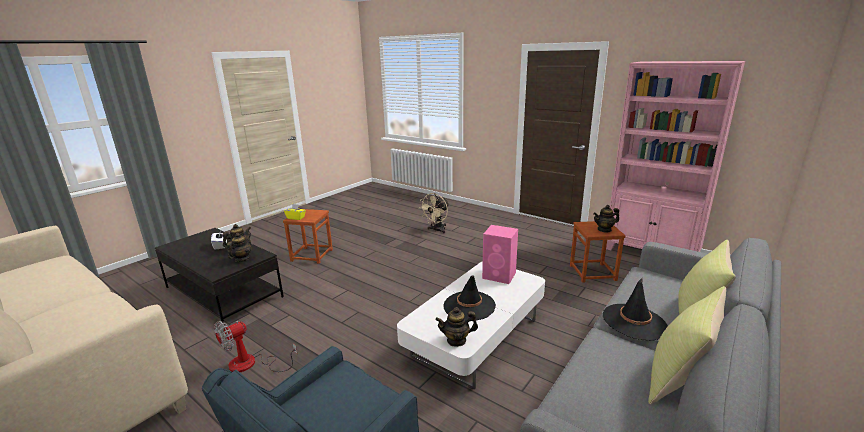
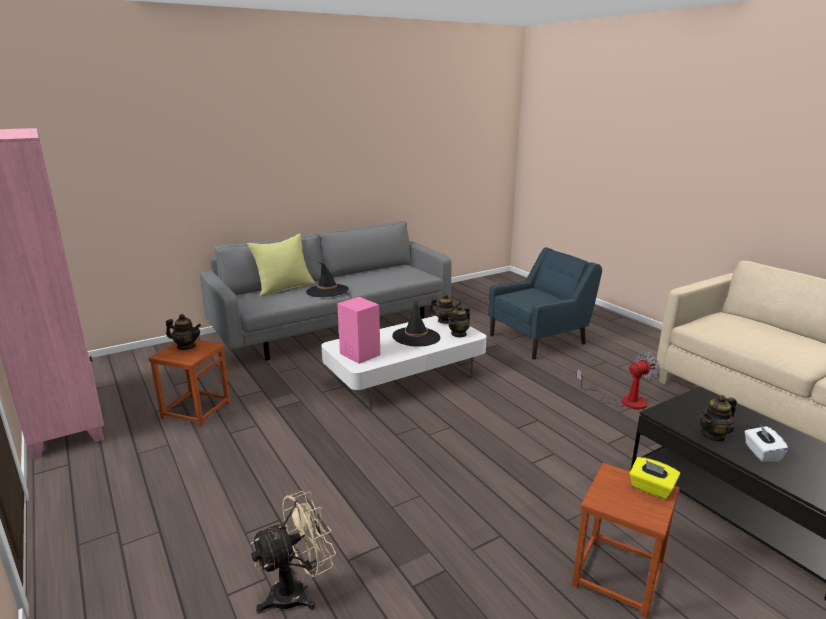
camera: 160 degrees left, 0 degrees up
(242, 259) = (690, 413): teapot -> teapot (459, 334)
(678, 379) = (349, 276): yellow pillow -> none

